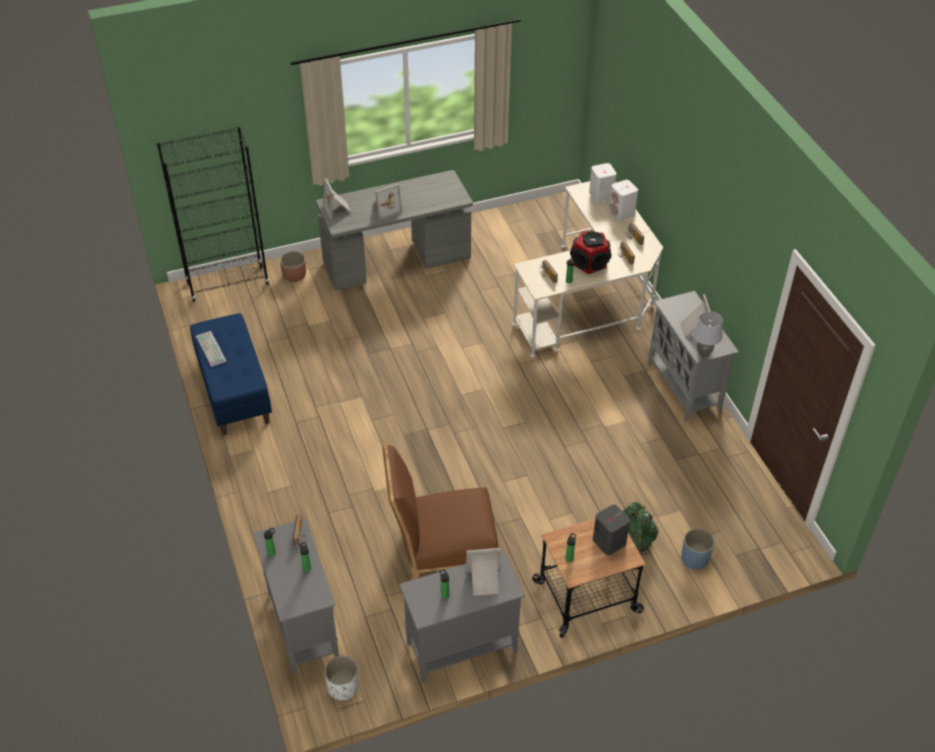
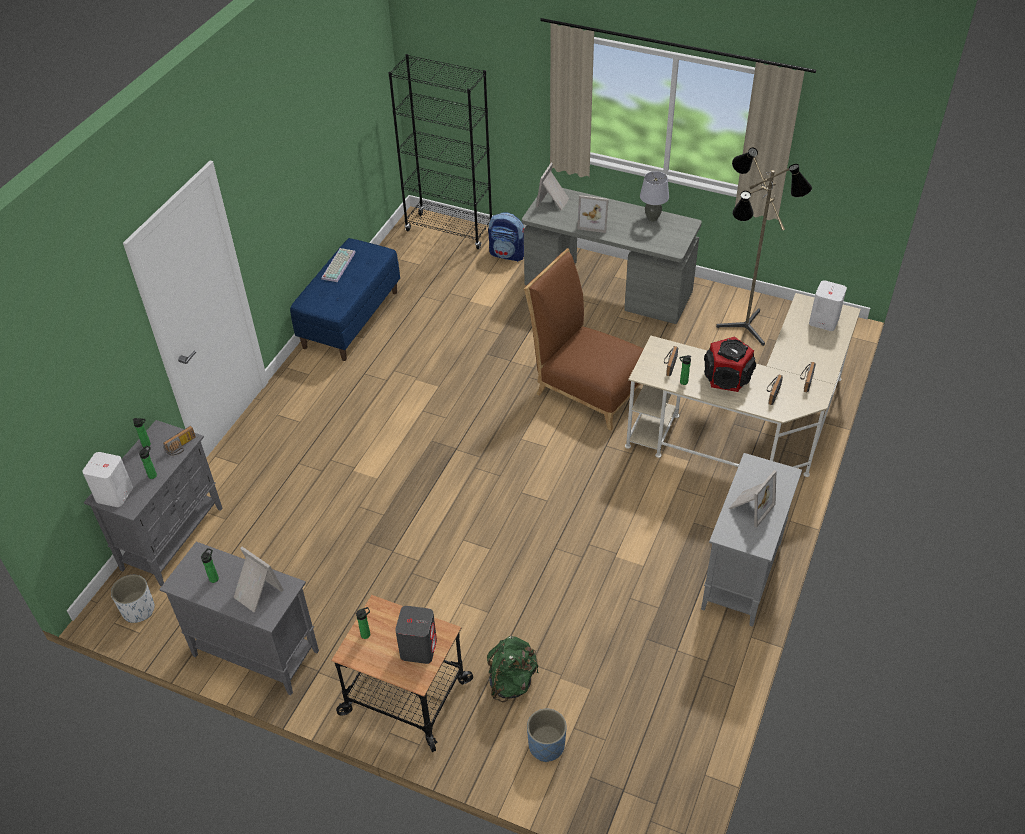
camera: 45 degrees right, 0 degrees up
(294, 276) = (507, 254): planter -> backpack
(442, 547) = (345, 557): brown chair -> brown chair (587, 386)
(513, 238) = (741, 330): none -> floor lamp
(622, 212) = (825, 349): white speaker -> white speaker (114, 494)
(703, 353) = (729, 537): grey table lamp -> grey table lamp (652, 218)

